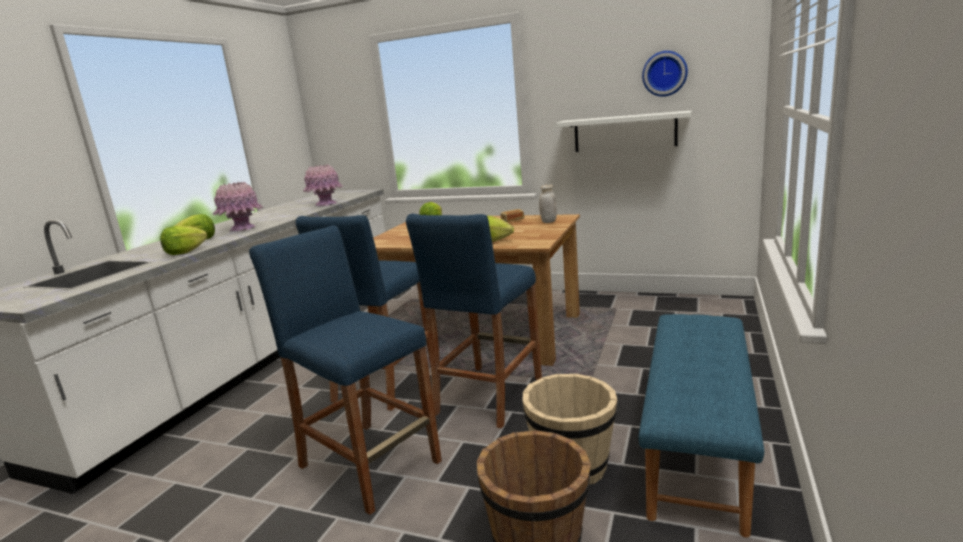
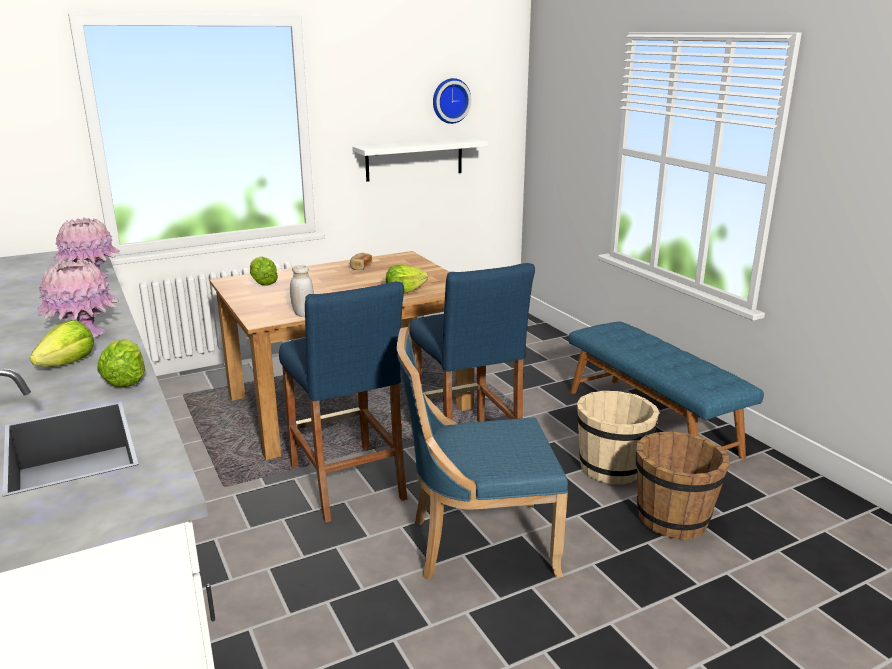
camera: 50 degrees left, 5 degrees up
(369, 464) = (477, 543): blue stool -> blue chair
(548, 221) = (404, 263): white jar -> white jar (303, 314)

